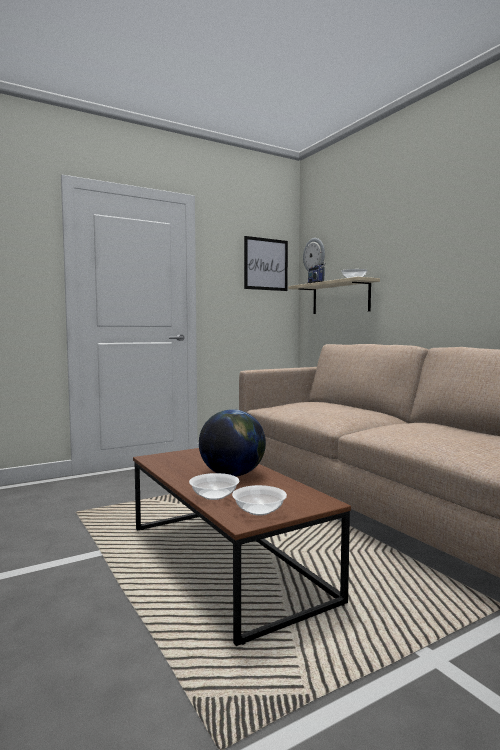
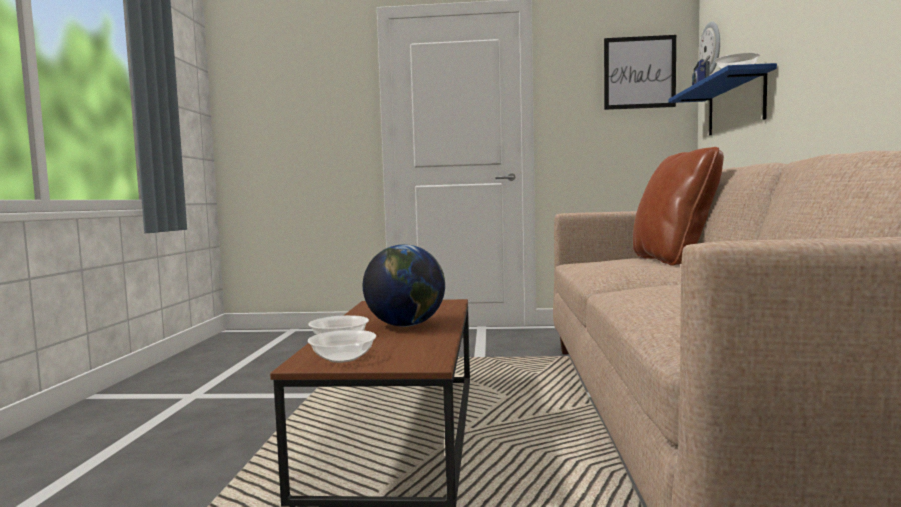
camera: 35 degrees right, 0 degrees up
(338, 404) = (673, 260): none -> brown pillow
(340, 298) = (735, 105): beige shelf -> blue shelf

